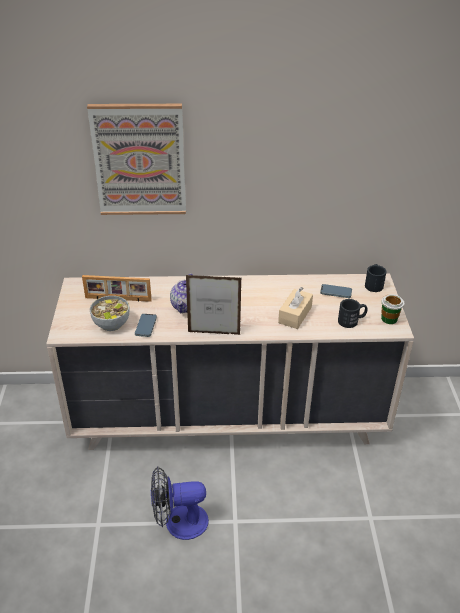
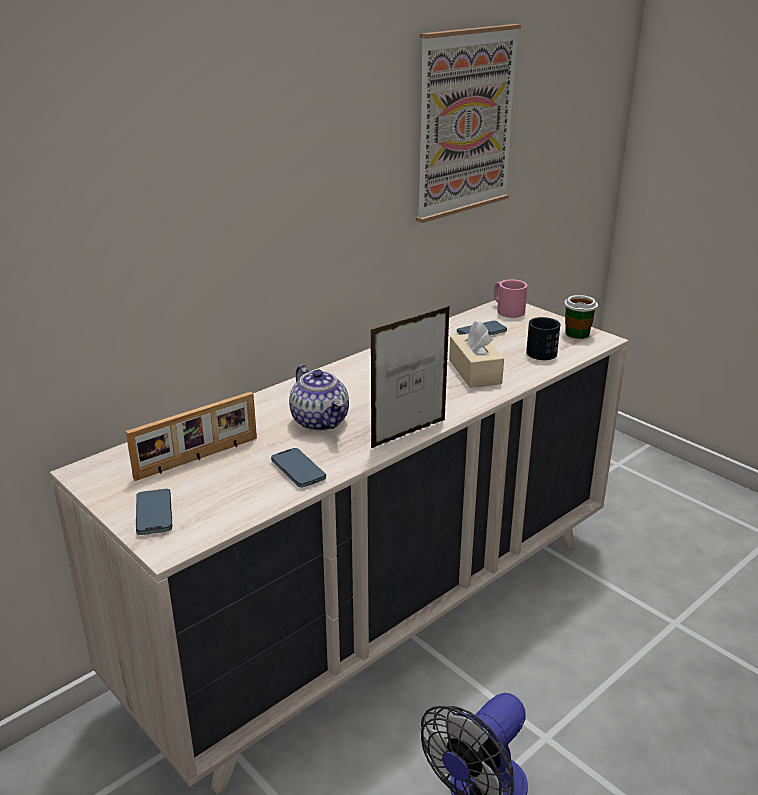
camera: 40 degrees left, 10 degrees down
(73, 317) = (154, 514): none -> phone
(112, 324) = (237, 492): bowl -> none
(139, 160) = (169, 175): picture -> picture (464, 122)
(374, 284) = (507, 310): black mug -> pink mug

